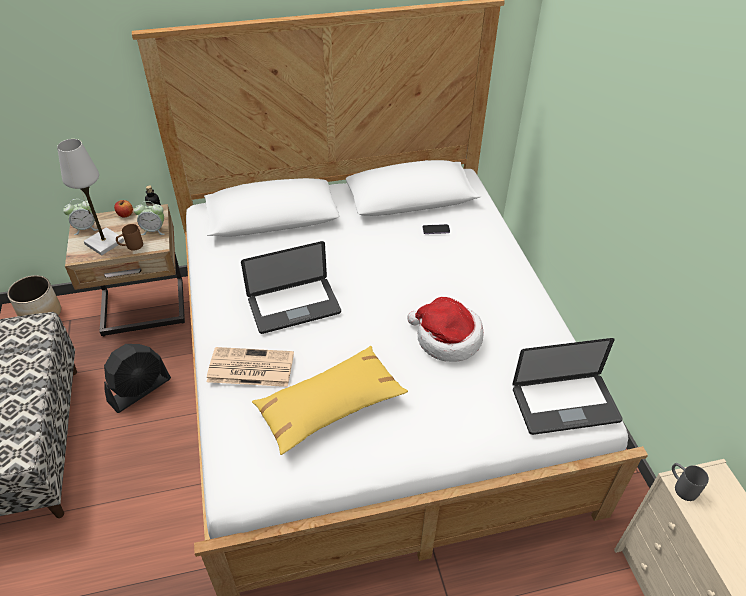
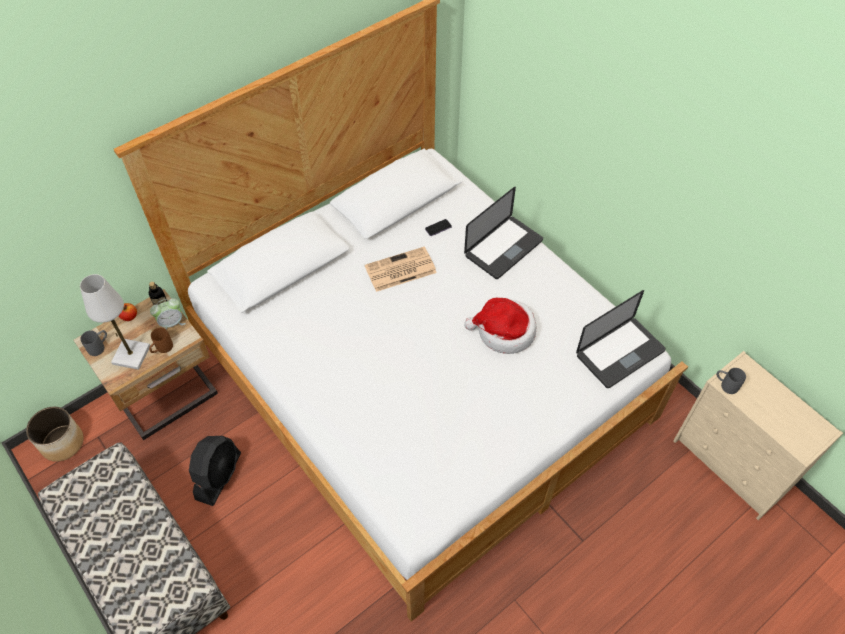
camera: 25 degrees left, 10 degrees up
(86, 228) = (99, 347): alarm clock -> grey mug
(249, 368) = (361, 425): newspaper -> newspaper (399, 270)
(294, 306) = (362, 352): laptop -> laptop (503, 248)
(330, 406) = (447, 430): yellow pillow -> none

